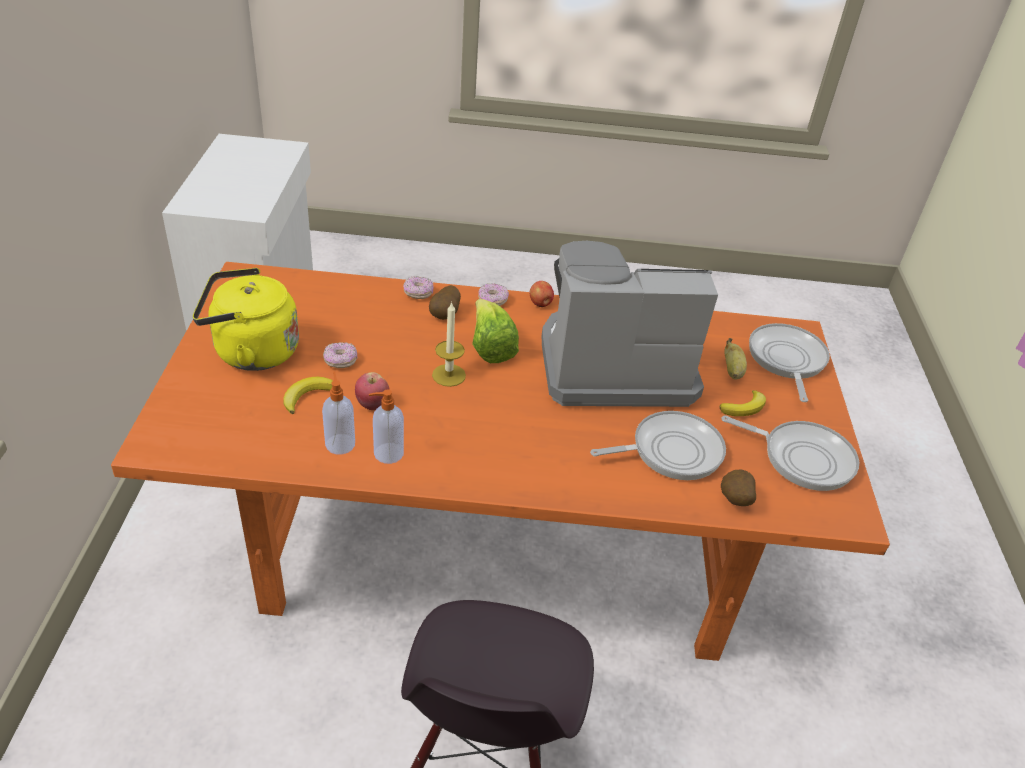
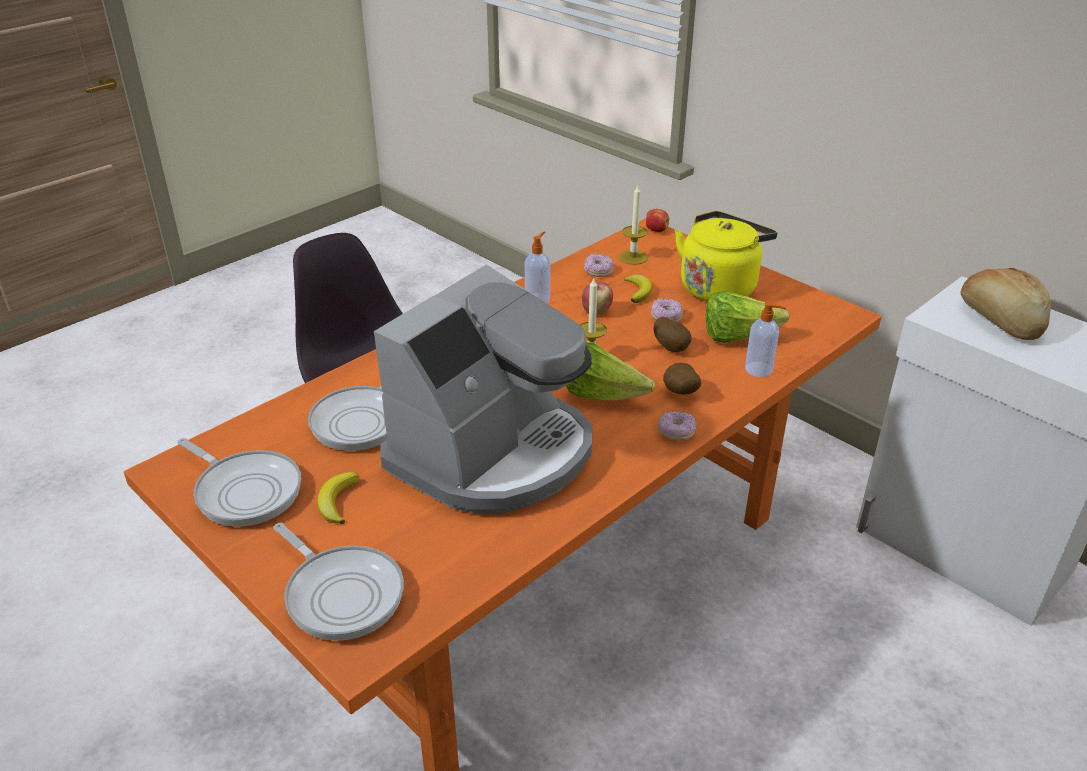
camera: 135 degrees right, 5 degrees down
(230, 188) = (1000, 320): none -> bread
(234, 429) = (633, 257): none -> candle
(334, 315) = (737, 337): none -> lettuce
(340, 443) = (571, 286): soap dispenser -> soap dispenser (760, 370)
(418, 293) = (732, 393): donut -> donut (598, 271)
(540, 304) = (639, 462): apple -> apple (656, 230)
(732, 371) = (385, 532): banana -> none
(734, 500) = (278, 419): potato -> potato (672, 348)
(802, 458) = (245, 490): frying pan -> frying pan turned 120 degrees counterclockwise

